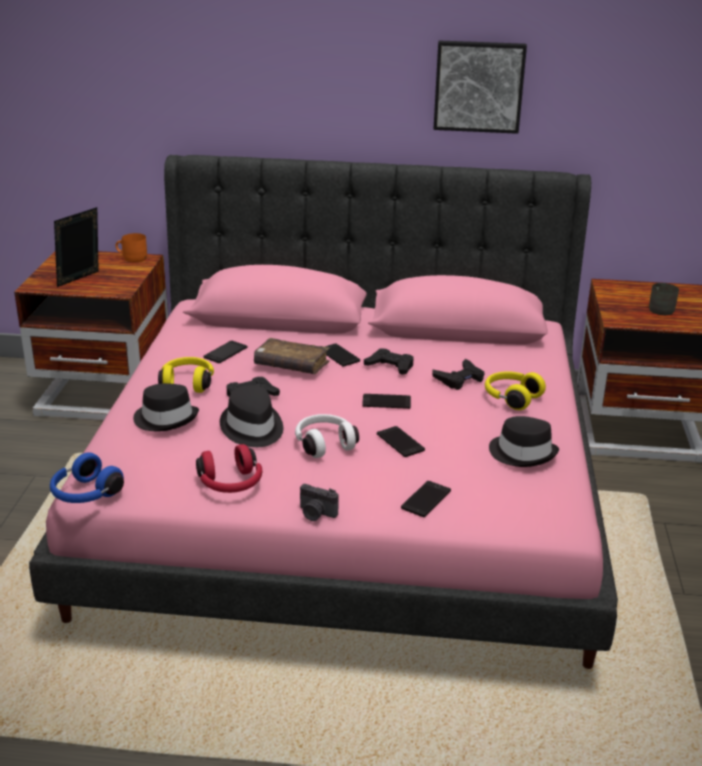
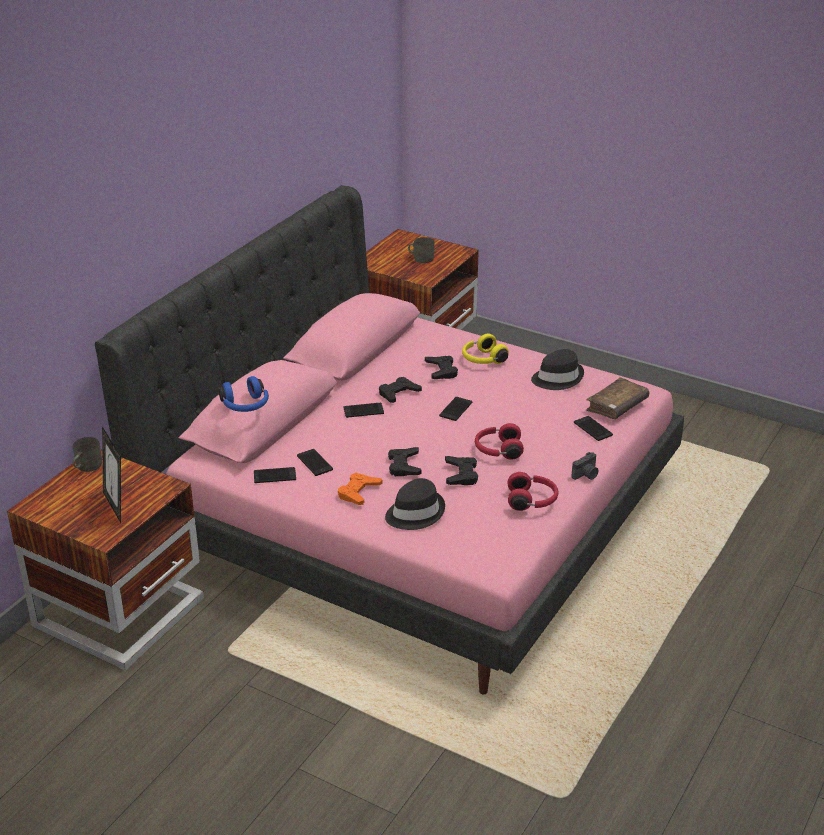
camera: 65 degrees left, 5 degrees up
(85, 494) = (507, 570): blue headphones -> blue headphones (245, 406)
(132, 258) = (86, 466): orange mug -> grey mug
(187, 383) = (358, 492): yellow headphones -> orange game controller
(252, 428) = (461, 474): black hat -> black game controller
(291, 365) = (366, 436): brown book -> brown book (617, 406)
(324, 444) = (498, 450): white headphones -> red headphones
(400, 442) = (514, 419): phone -> phone (274, 476)
(479, 86) = (271, 152): picture -> none

